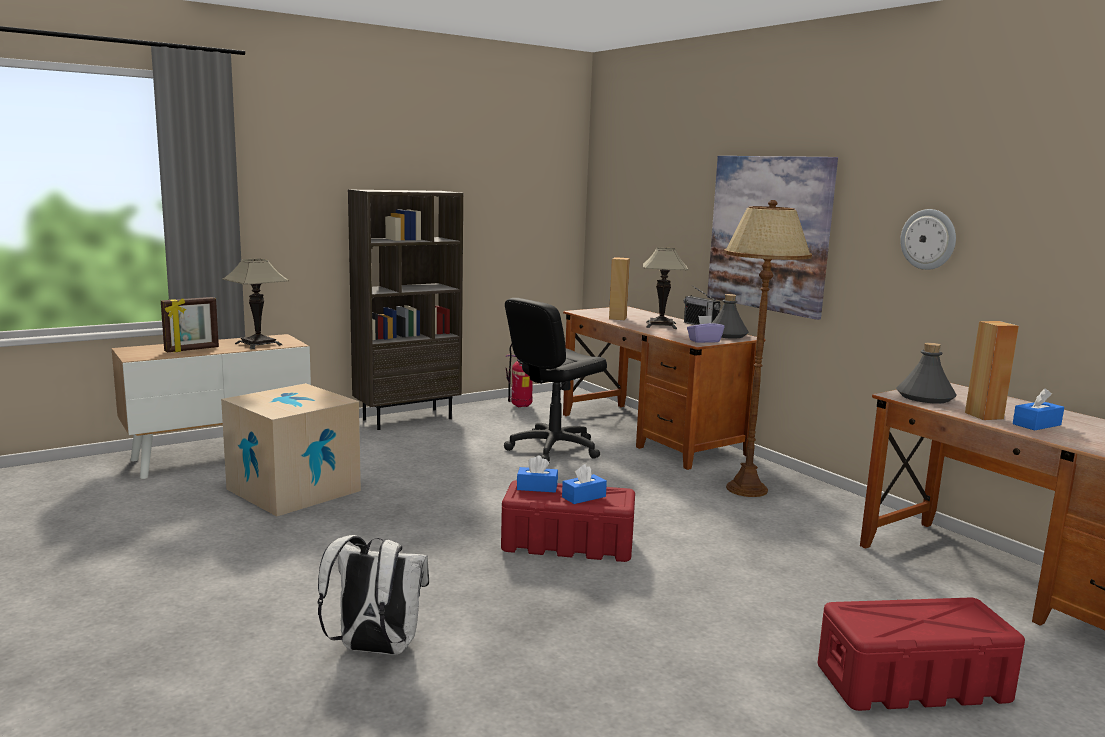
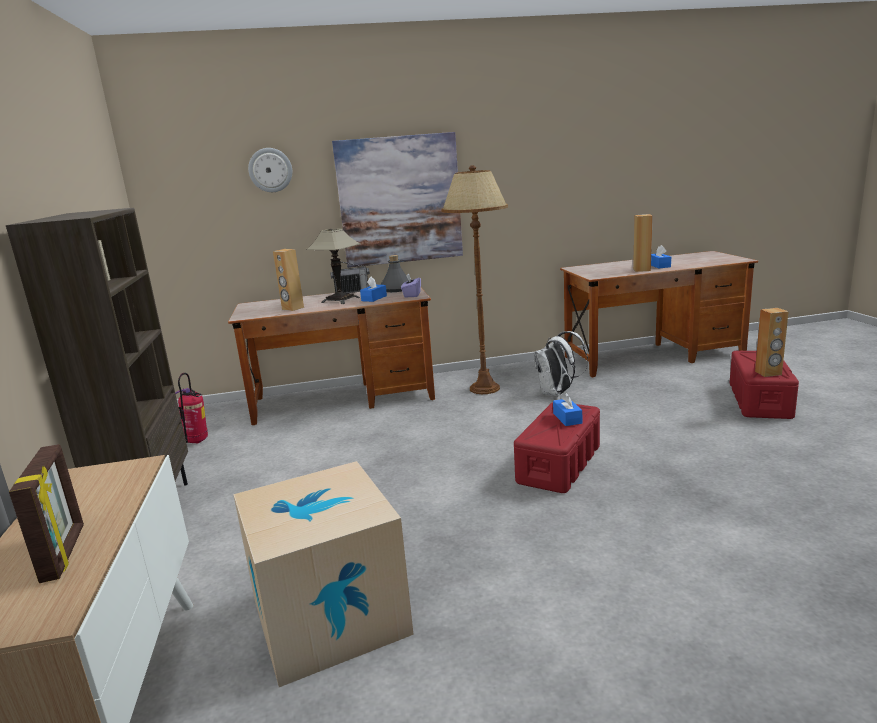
camera: 65 degrees left, 5 degrees up
(258, 344) = (106, 491): table lamp -> none
(374, 649) = (753, 576): white backpack -> white backpack (557, 393)
(537, 487) = (539, 433): blue tissue box -> blue tissue box (374, 298)
(553, 449) = (339, 442): black office chair -> none
(872, 619) = (768, 373): none -> brown speaker
(925, 397) = (600, 273): grey bottle -> none
(928, 239) = (533, 181): wall clock -> wall clock (270, 170)

